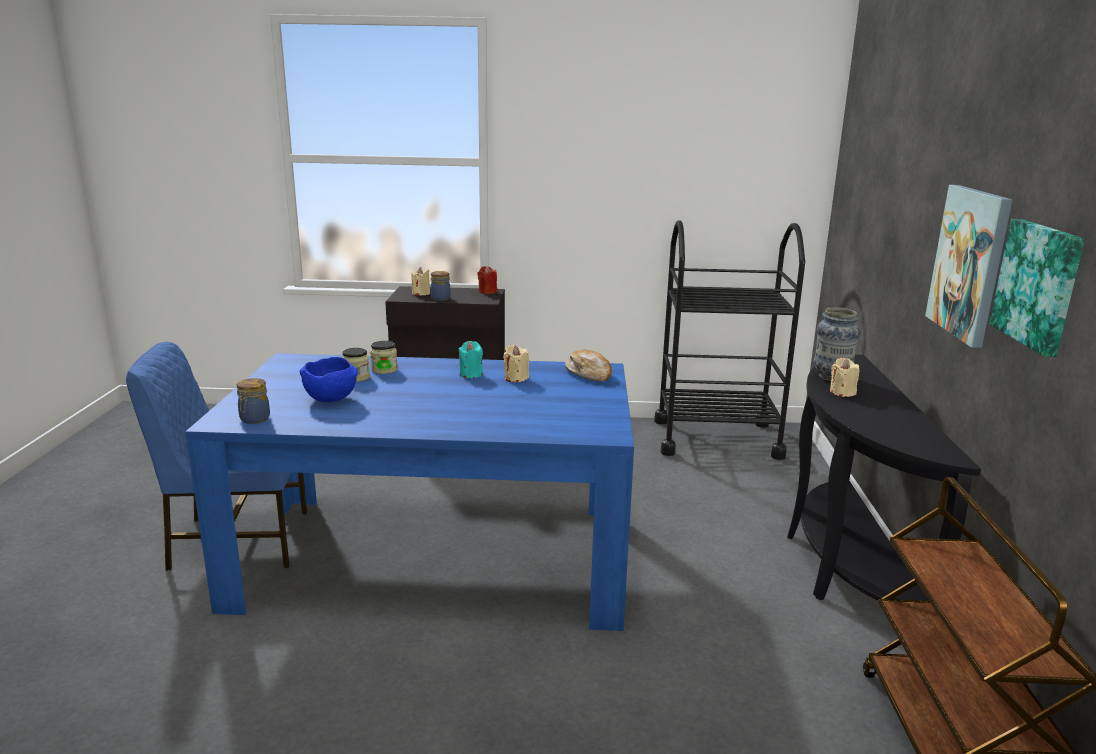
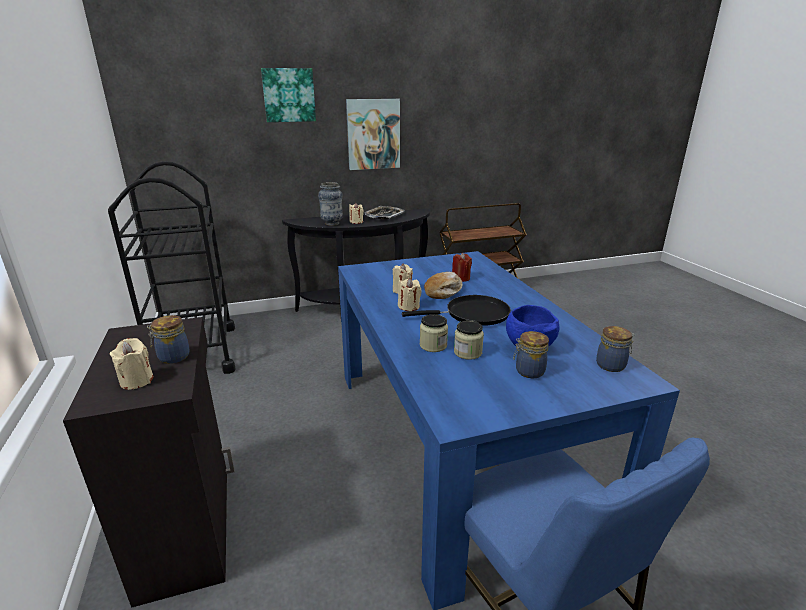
camera: 110 degrees left, 5 degrees up
(299, 389) = (528, 371): none -> jar
(420, 394) = (472, 314): none -> black frying pan
(471, 374) = (409, 307): turquoise candle -> beige candle
(487, 292) = (129, 334): red candle -> red candle (460, 278)
(589, 374) = (371, 271): bread -> bread (443, 291)
(890, 417) = (384, 216): none -> tray
(1039, 285) = (429, 128): picture -> picture (289, 95)

